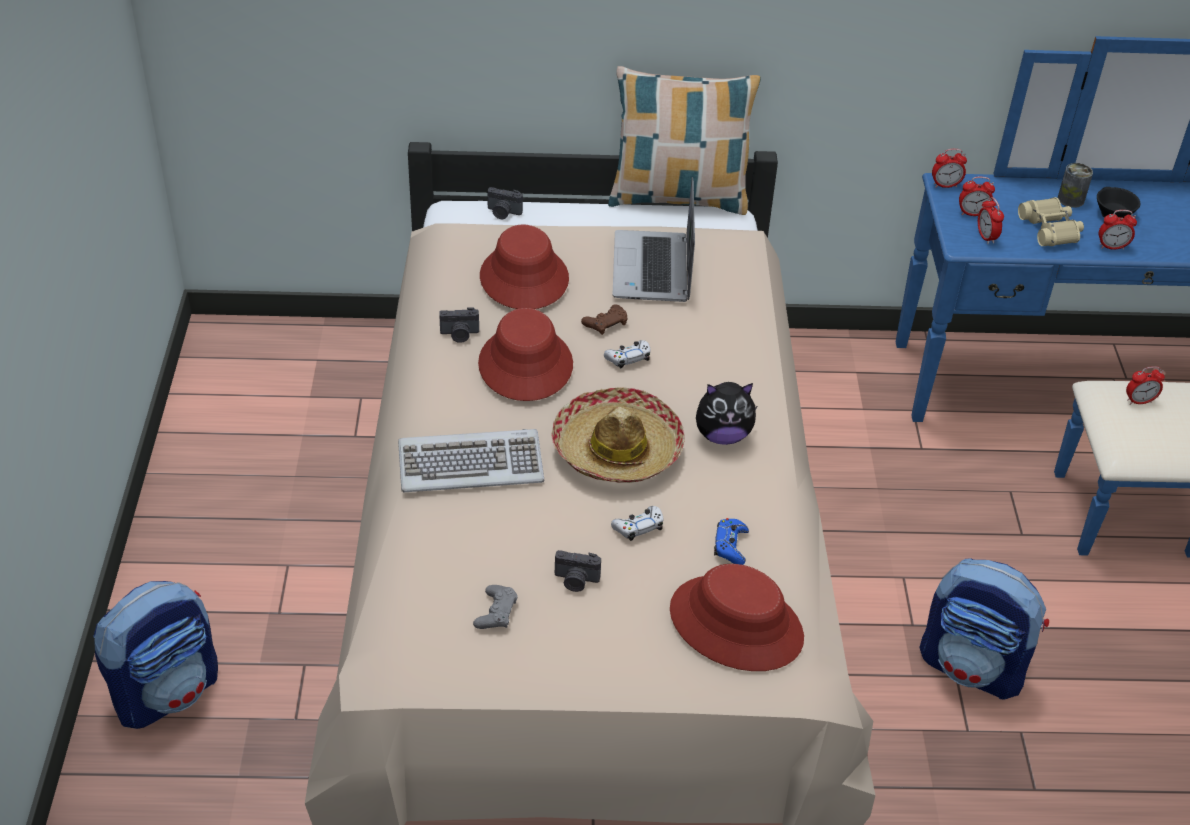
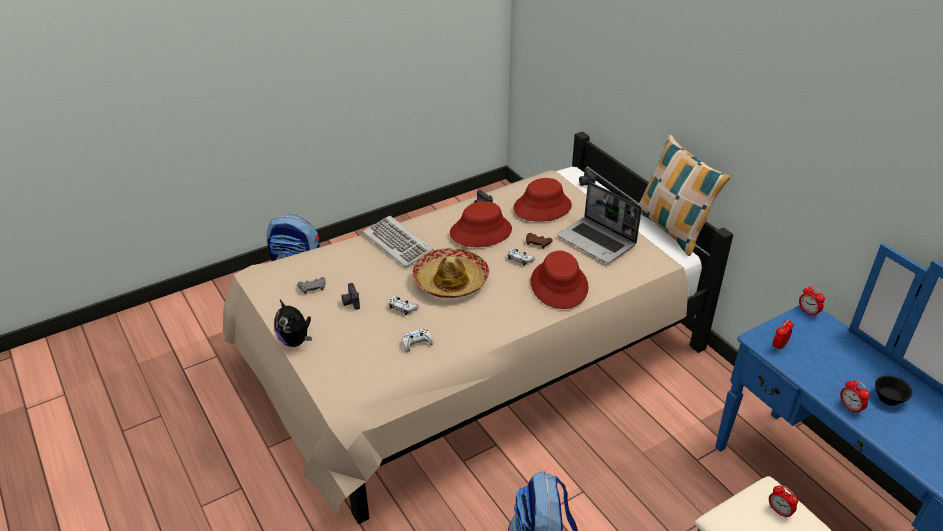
camera: 60 degrees right, 5 degrees down
(653, 269) = (597, 241): laptop -> laptop turned 105 degrees counterclockwise
(722, 435) = (496, 311): plush toy -> plush toy (295, 341)
(730, 546) = (417, 343): blue game controller -> white game controller
(736, 624) = (364, 365): red hat -> red hat (559, 285)
(972, 213) = (795, 332): alarm clock -> none
(1050, 229) = (828, 372): beige binoculars -> none
(1070, 199) = (875, 372): can -> none

